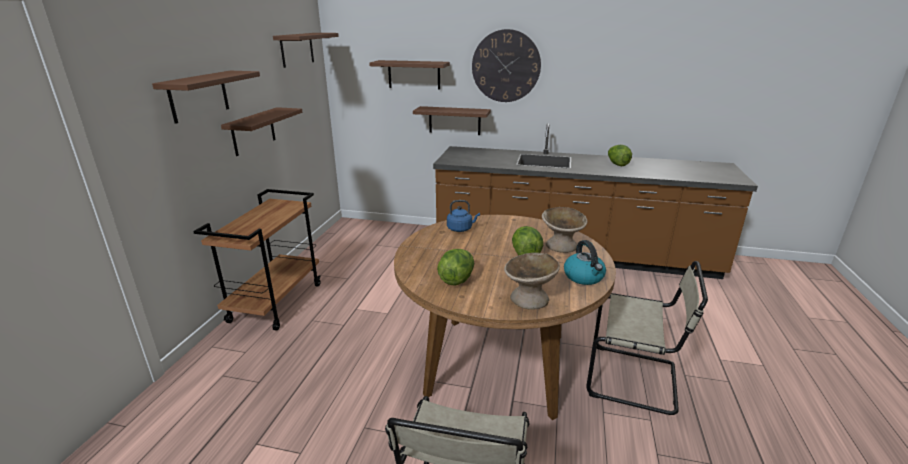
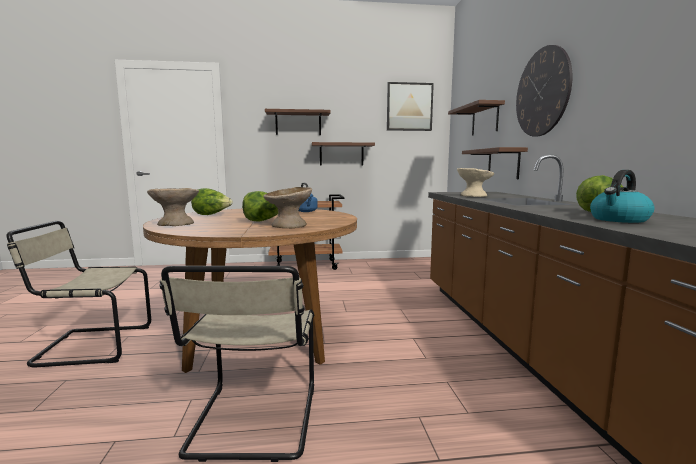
camera: 70 degrees right, 15 degrees down
(297, 49) = (409, 107): brown shelf -> picture
(493, 161) = (473, 196): none -> beige bowl
(584, 277) = (217, 231): kettle -> kettle (619, 220)

